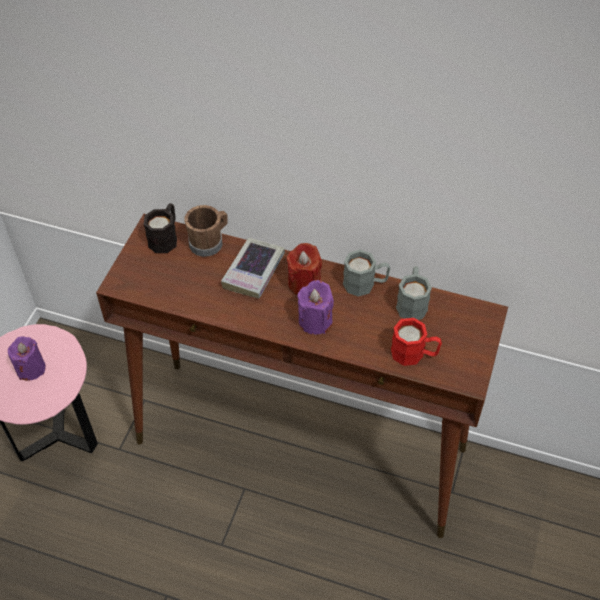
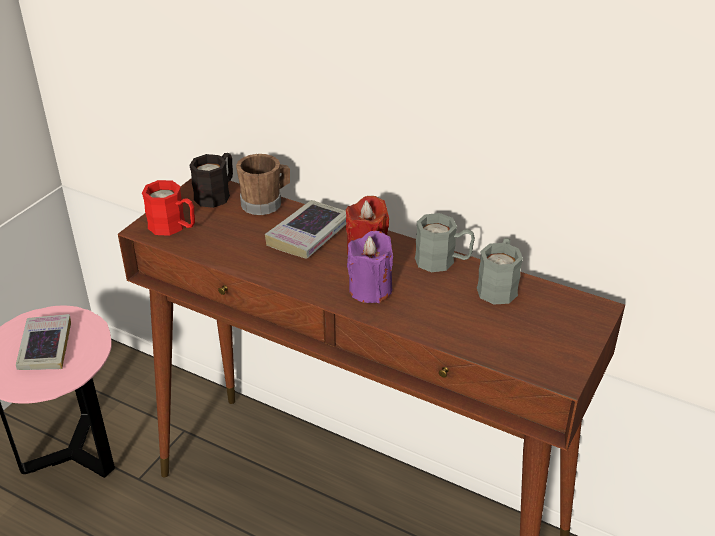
camera: 10 degrees right, 15 degrees down
(31, 368) = (45, 347): purple candle -> book
(414, 354) = (490, 338): red mug -> red mug (173, 227)

